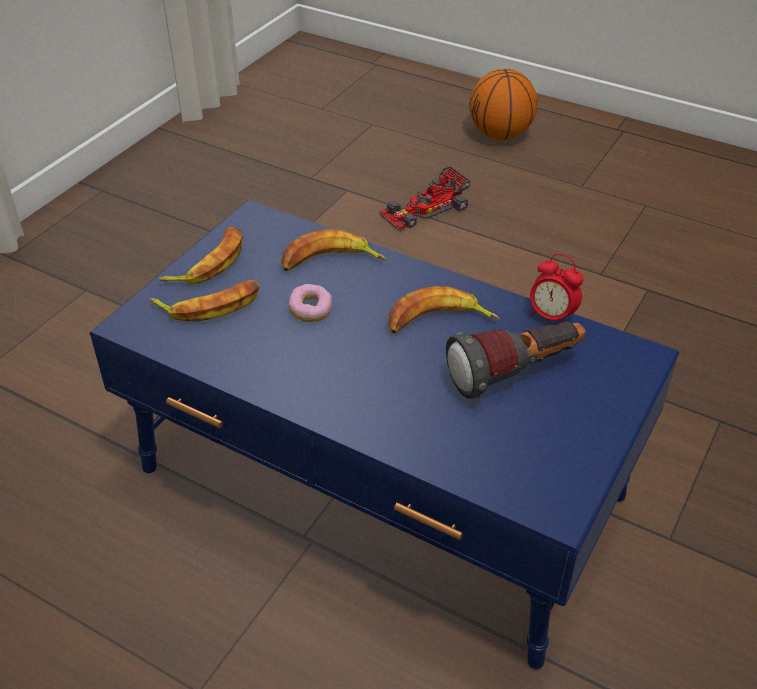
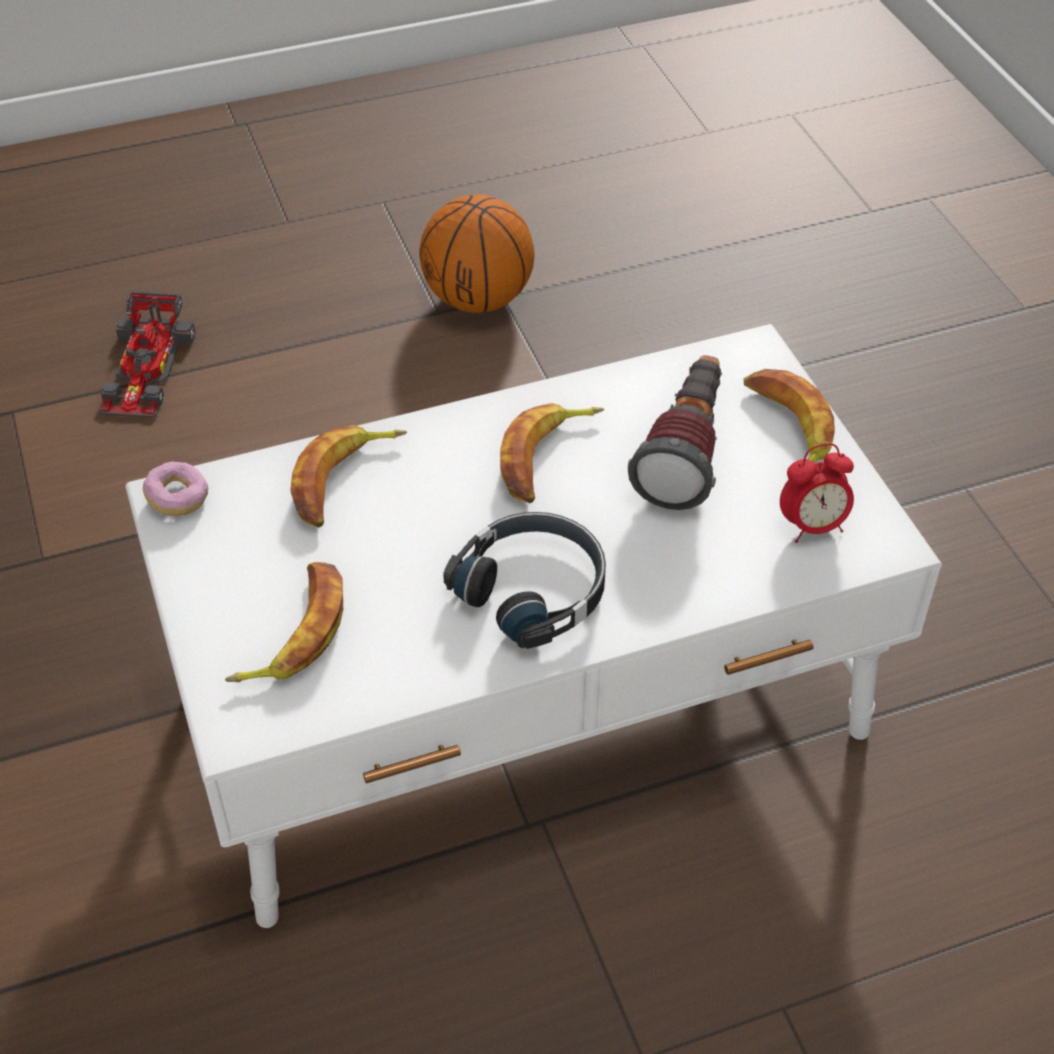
camera: 50 degrees left, 5 degrees up
(209, 263) = (210, 588): banana -> banana (785, 429)
(310, 311) = (410, 548): donut -> donut (178, 499)
(334, 372) = (533, 589): none -> black headphones
(383, 484) = (528, 704): blue coffee table -> white coffee table
(500, 134) = (107, 214): basketball -> basketball (477, 299)
(551, 317) = (634, 372): alarm clock -> alarm clock (812, 526)

